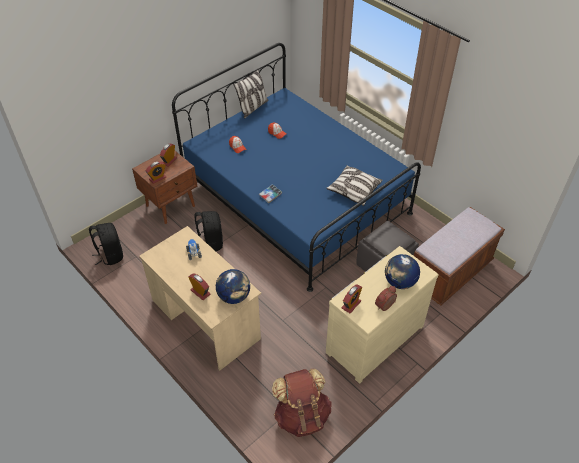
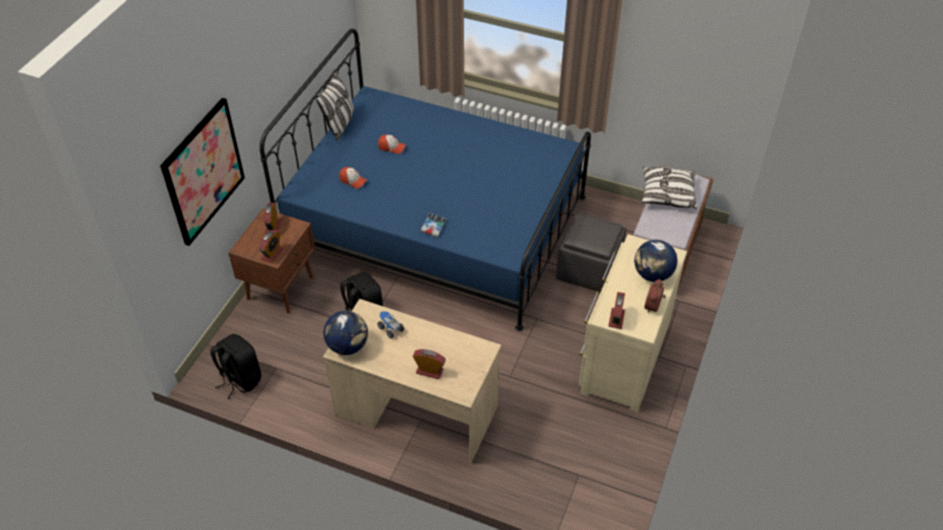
camera: 25 degrees left, 0 degrees up
(114, 105) = (203, 171): none -> picture
(234, 296) = (473, 361): globe -> globe (348, 346)
(302, 415) = (596, 473): brown backpack -> none
(354, 190) = (528, 189): pillow -> pillow (667, 194)

